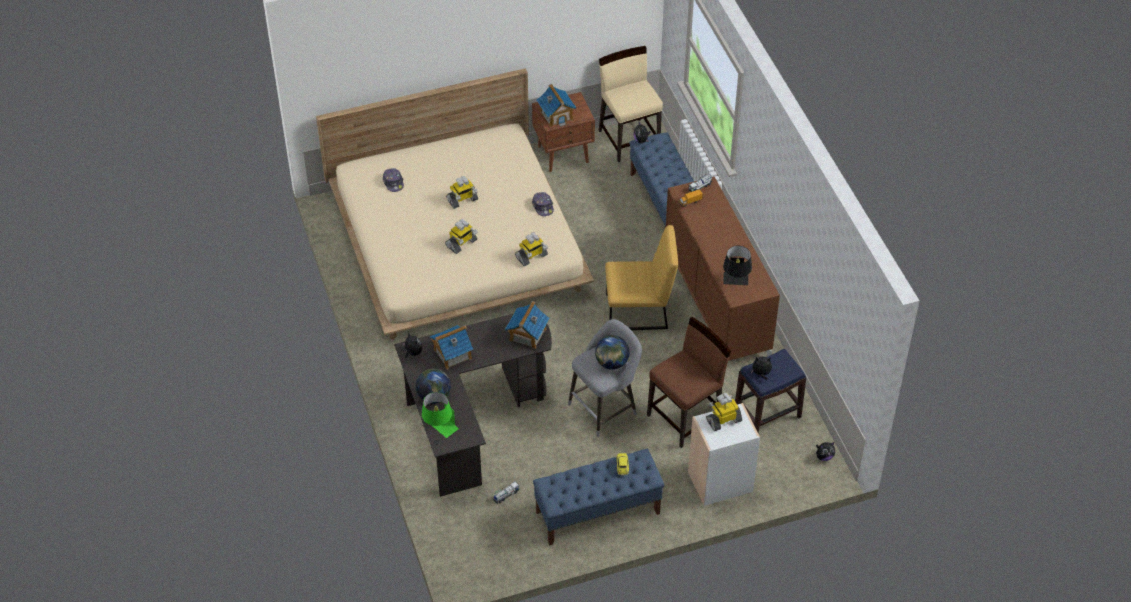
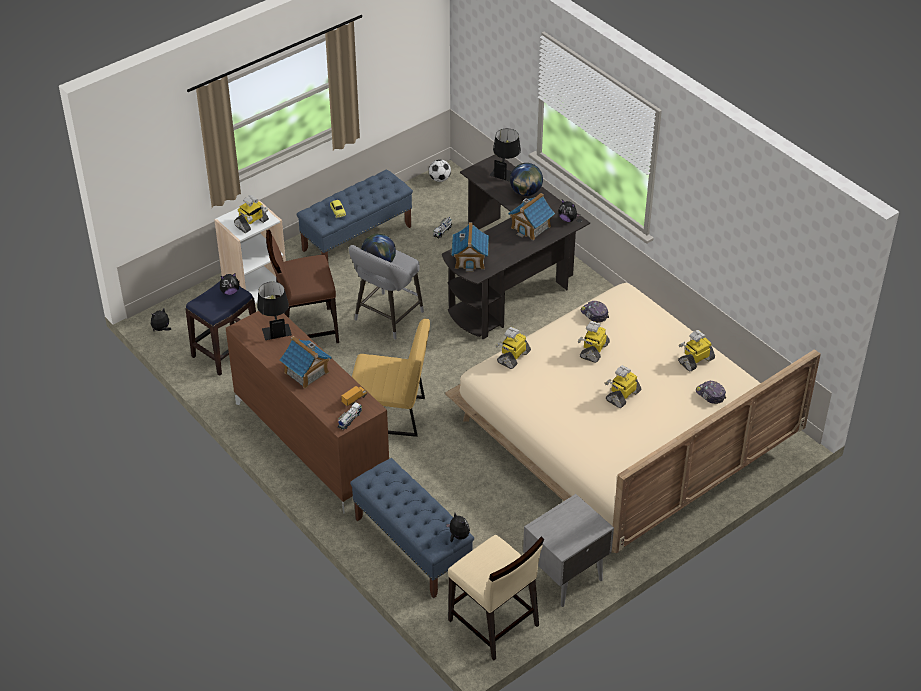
camera: 160 degrees right, 5 degrees down
(384, 213) = (695, 360): none -> toy robot
(439, 429) = (505, 171): green table lamp -> black table lamp
(476, 569) = (439, 179): none -> football
(543, 207) = (530, 413): cap -> cap (594, 314)
(556, 115) = (574, 518): toy house -> toy house (306, 373)
(564, 154) = (564, 578): brown nightstand -> grey nightstand
(639, 311) = (391, 414): yellow chair -> yellow chair turned 150 degrees counterclockwise
(686, 417) = (305, 329): brown chair -> brown chair turned 45 degrees clockwise

